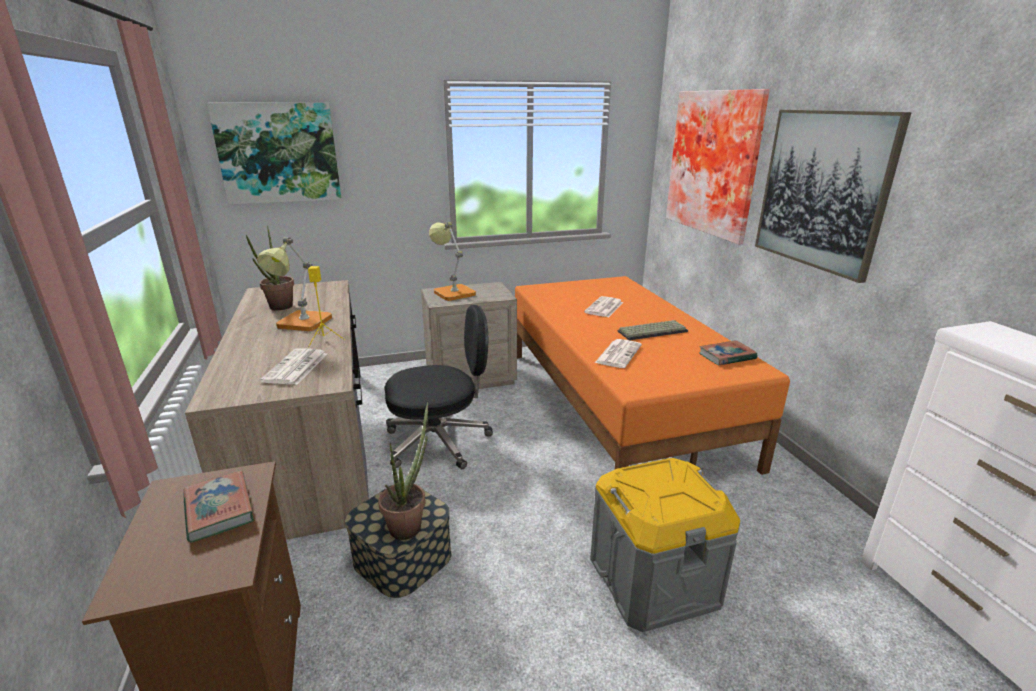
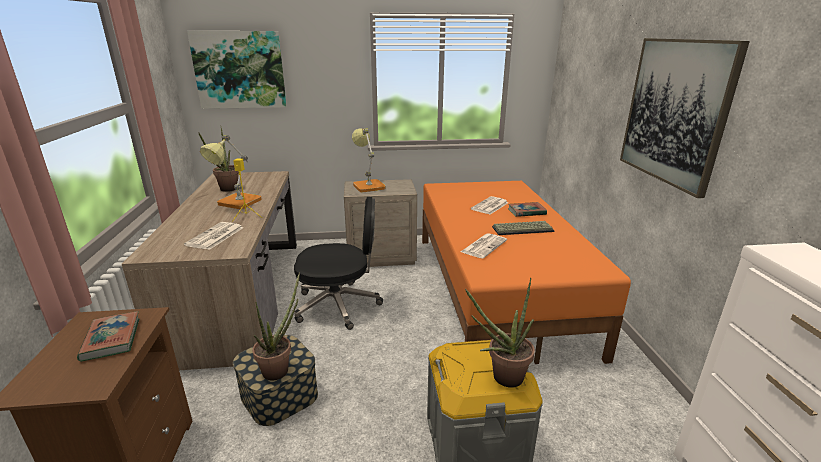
camera: 10 degrees right, 0 degrees up
(693, 500) = (501, 378): none -> potted plant
(716, 163) = (596, 85): picture -> none
(727, 356) = (579, 256): book -> book (526, 212)

